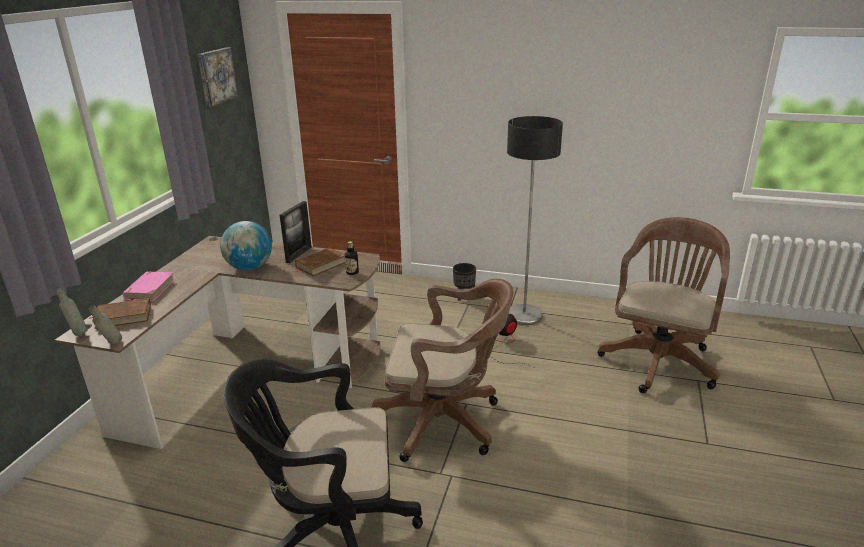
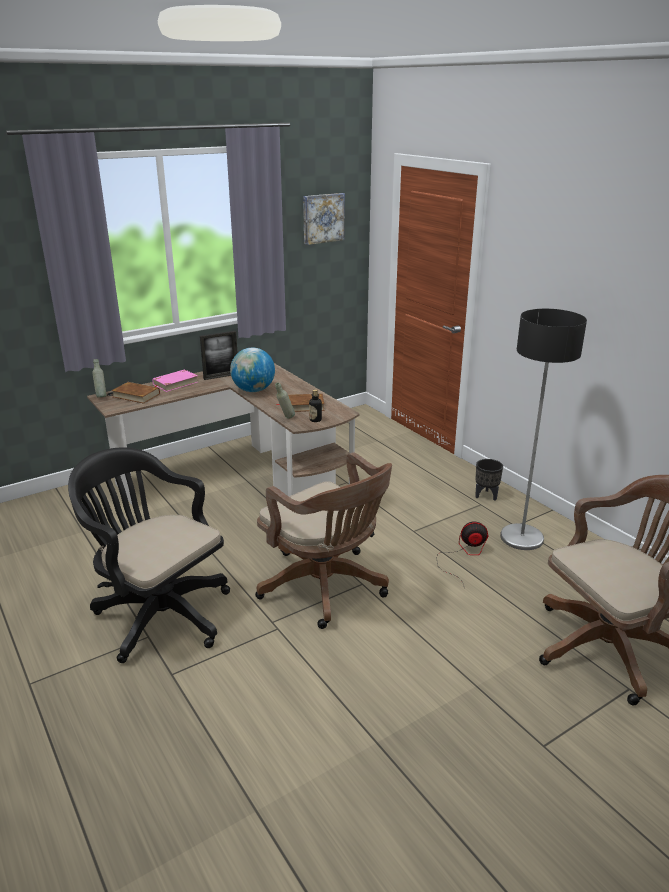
camera: 40 degrees right, 0 degrees up
(111, 345) = (106, 411): grey bottle -> grey bottle (285, 418)
(299, 254) = (300, 392): picture frame -> picture frame (221, 376)

